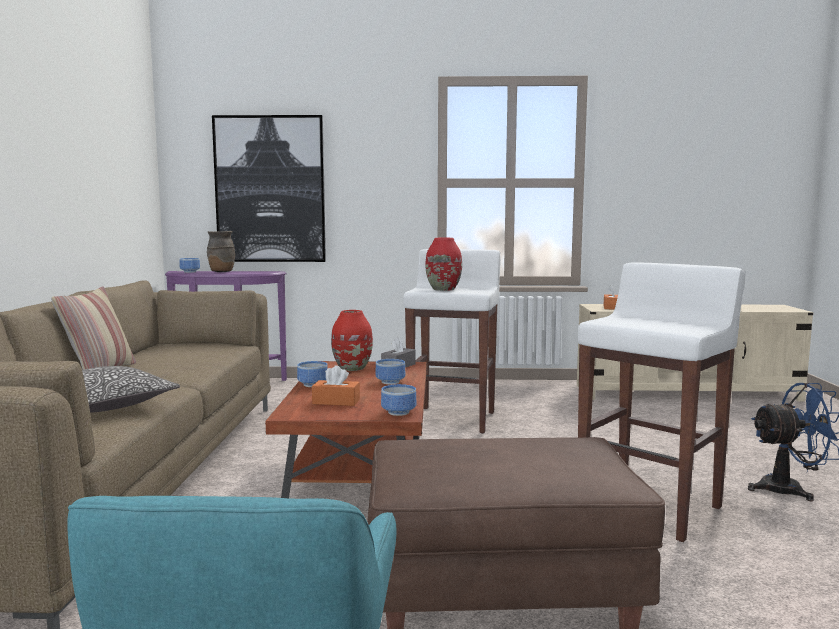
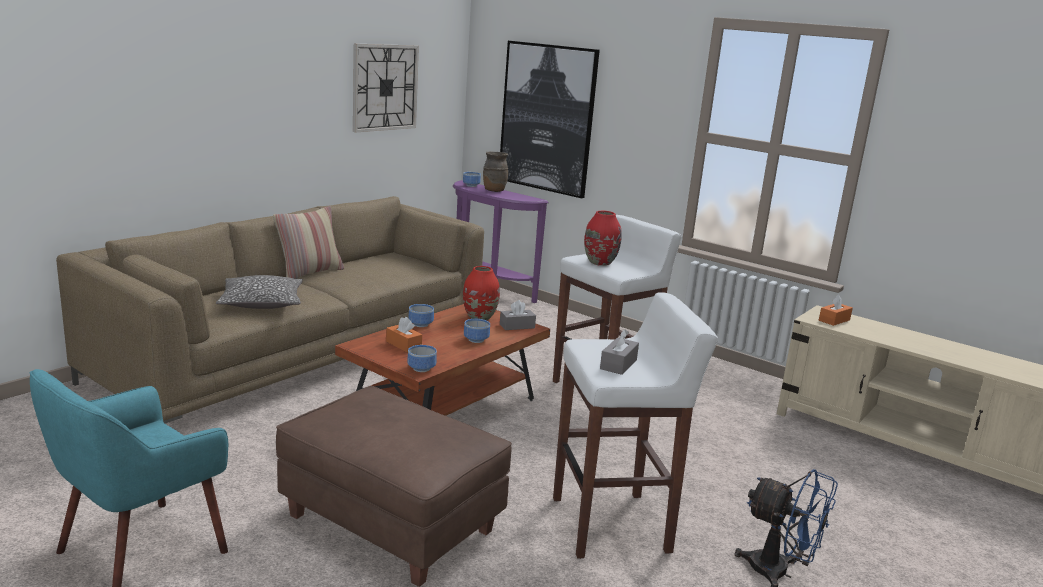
camera: 35 degrees right, 10 degrees up
(99, 159) = (385, 87): none -> wall clock
(666, 324) = (618, 364): none -> grey tissue box

